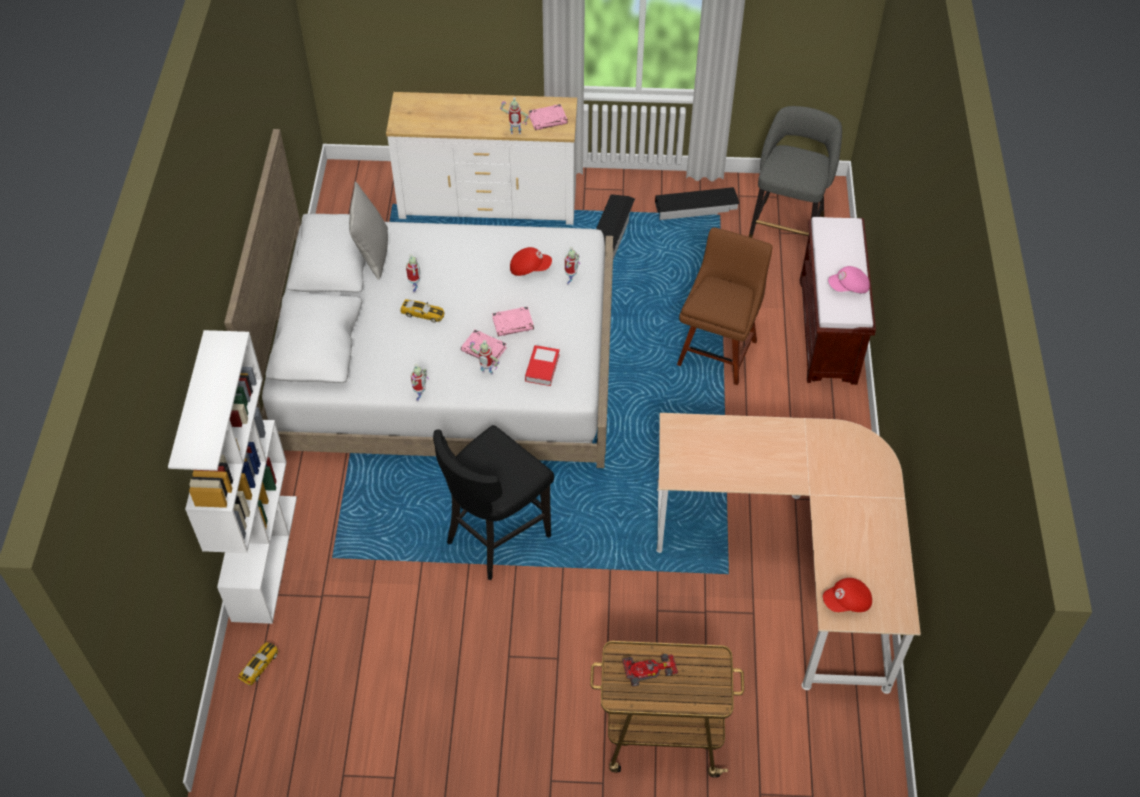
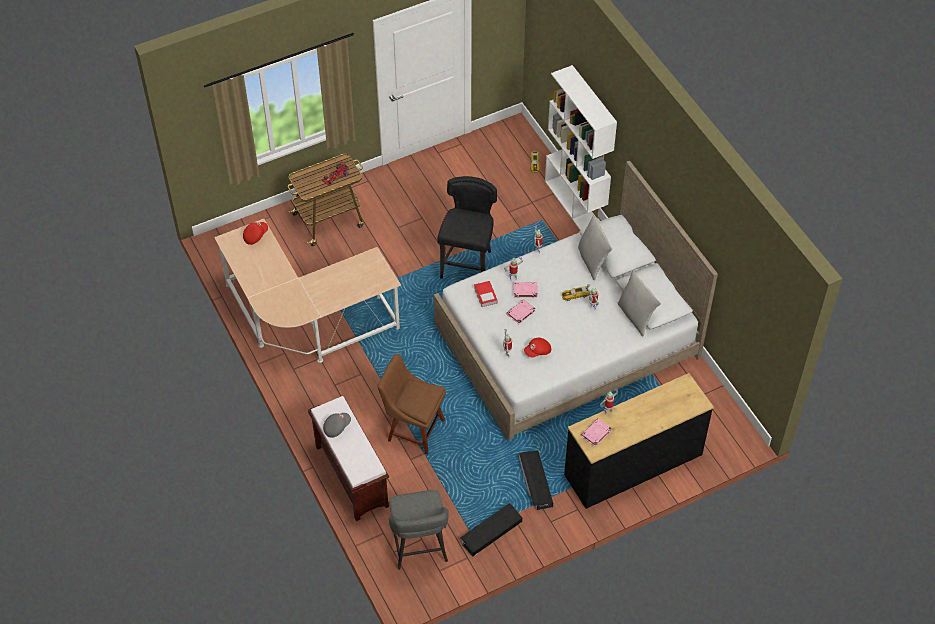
camera: 150 degrees right, 0 degrees up
(360, 347) = (592, 261): none -> grey pillow
(488, 201) = (633, 465): white dresser -> black dresser
(718, 349) = (413, 429): brown chair -> brown chair turned 120 degrees clockwise
(848, 287) = (336, 427): pink cap -> grey cap

